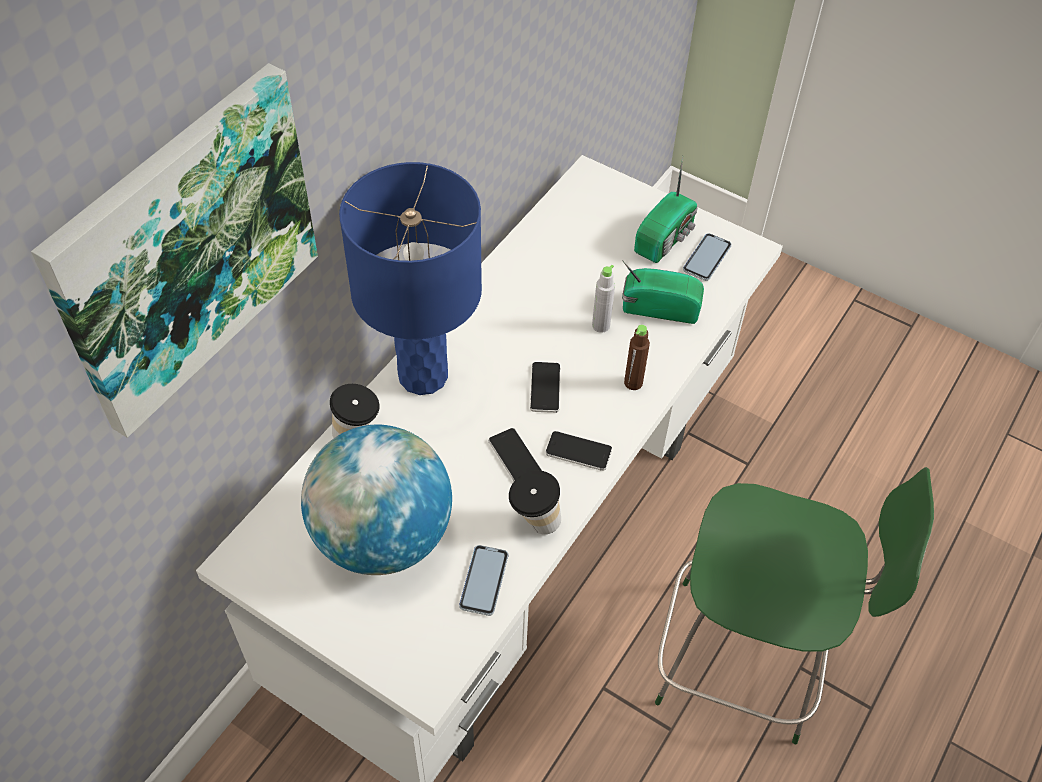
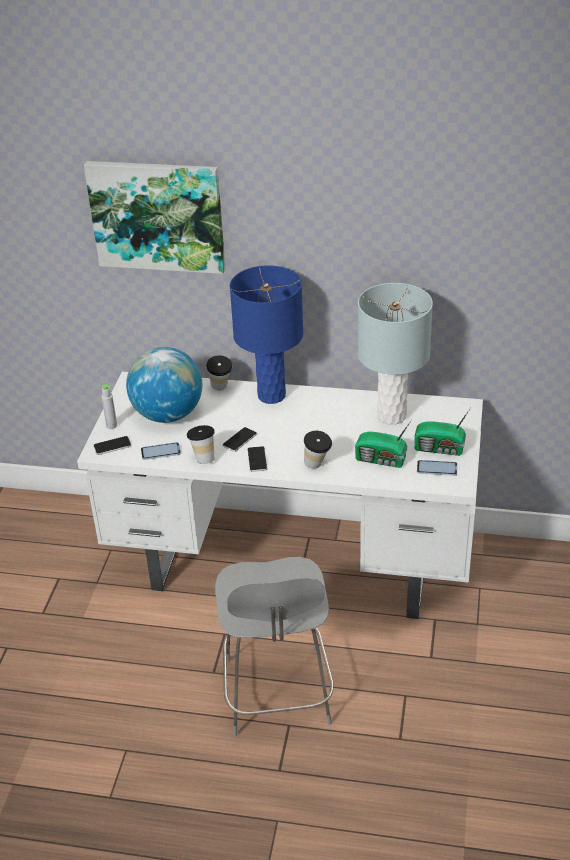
camera: 70 degrees right, 15 degrees down
(545, 388) = (292, 436): phone -> phone (112, 446)
(564, 257) = (391, 416): none -> grey table lamp
(601, 325) = (350, 443): grey bottle -> grey bottle (111, 425)
(633, 383) = (317, 466): brown bottle -> cup
(658, 306) = (381, 460): radio -> radio turned 120 degrees clockwise
(745, 662) = (277, 695): green chair -> grey chair

